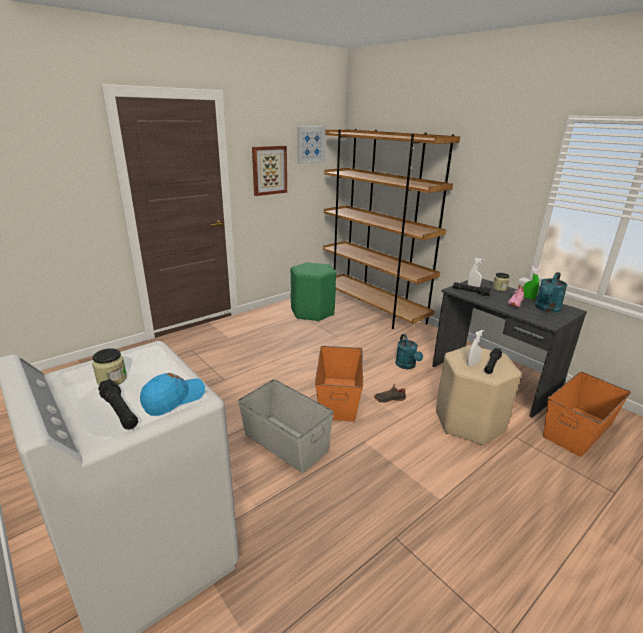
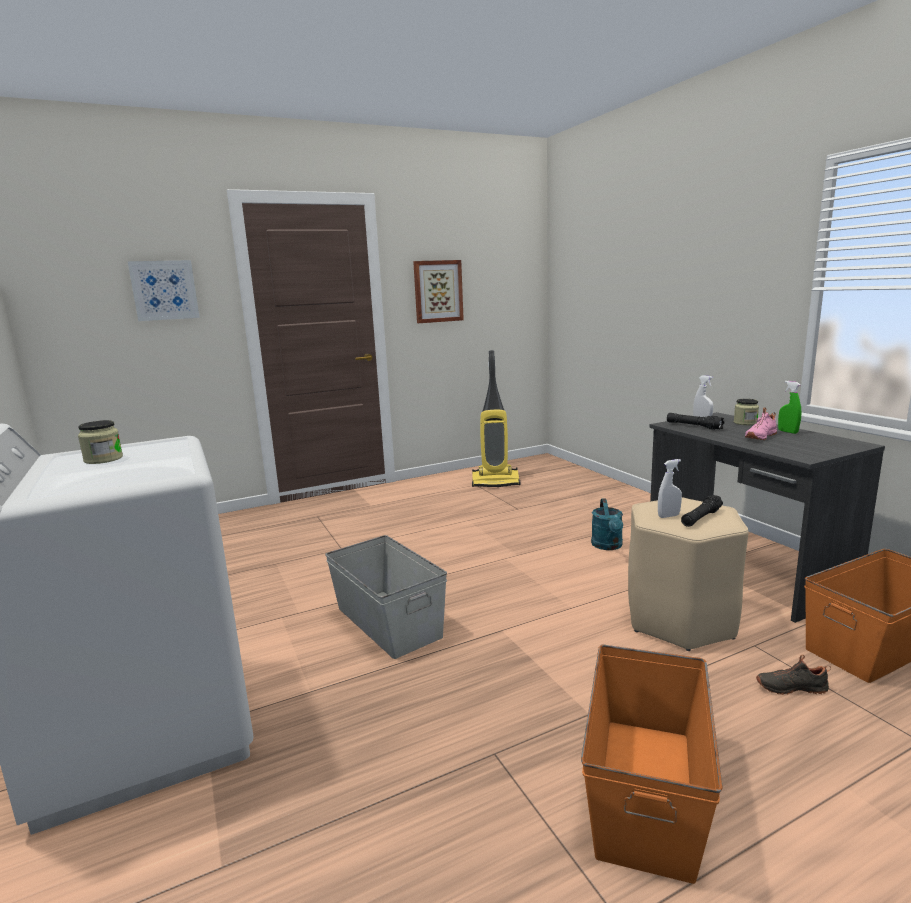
camera: 15 degrees right, 10 degrees down
(119, 410) = (82, 479): black flashlight -> none
(174, 399) = (151, 474): blue cap -> none
(311, 144) = (497, 259): picture -> picture (164, 290)
(312, 312) = (496, 482): green stool -> vacuum cleaner
(338, 398) = (486, 577): orange storage box -> orange storage box (644, 790)
(373, 309) = (585, 480): brown bookcase -> none
(389, 398) = (563, 583): black shoe -> black shoe (790, 687)
(546, 309) = (811, 443): turquoise watering can -> none

